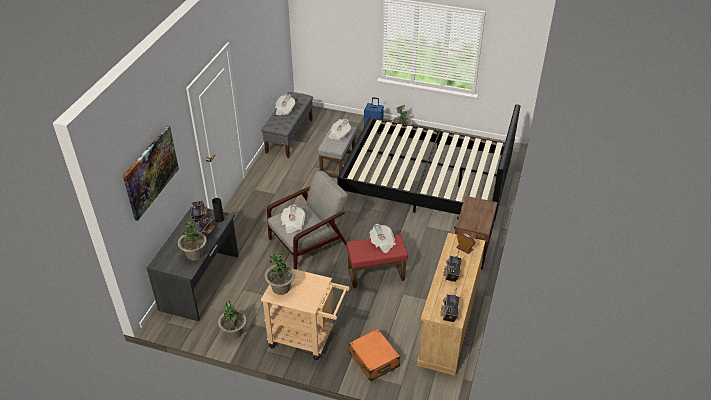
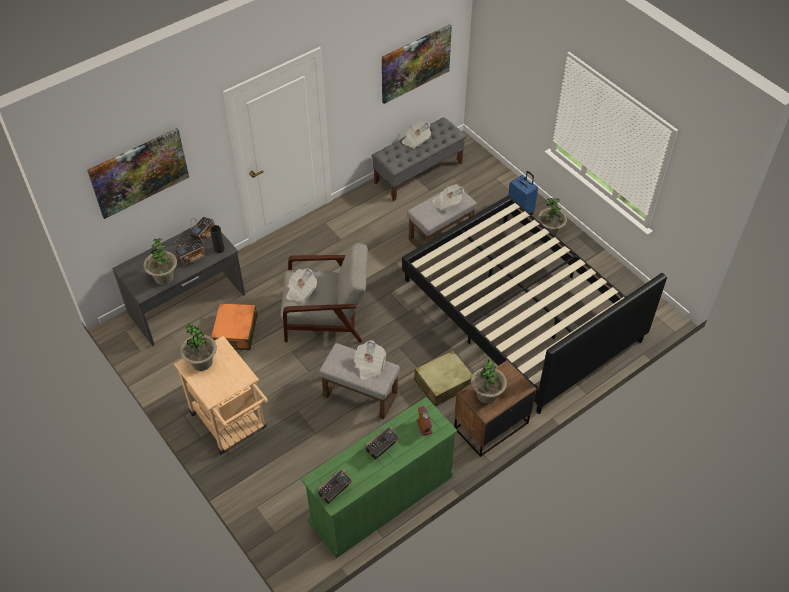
camera: 35 degrees right, 10 degrees up
(234, 332) = (173, 377): potted plant -> potted plant (487, 395)
(270, 50) = (415, 63): none -> picture
(374, 360) = (273, 489): orange suitcase -> orange suitcase (235, 332)
(375, 275) = (359, 395): red ottoman -> grey ottoman
(420, 241) = (443, 383): none -> beige suitcase
(448, 326) = (381, 499): beige dresser -> green dresser

